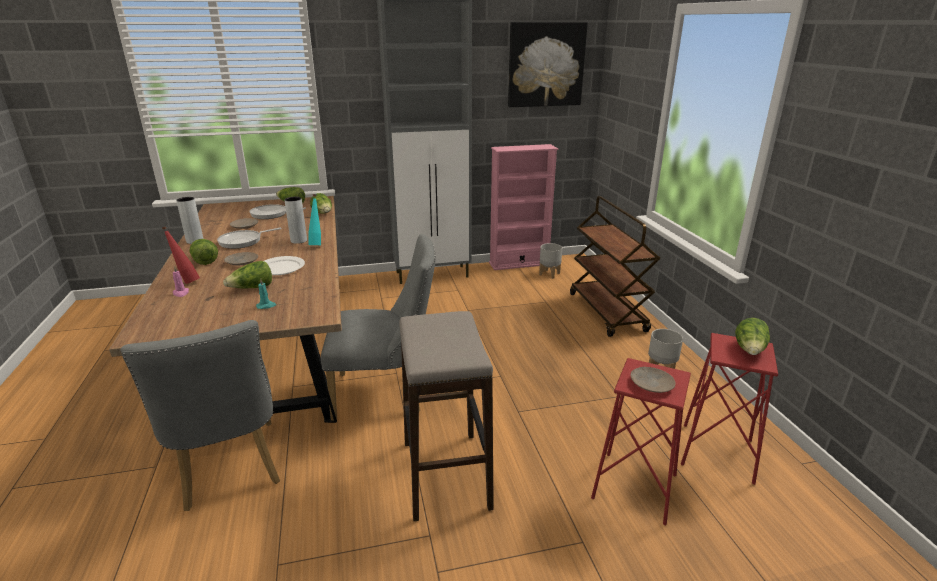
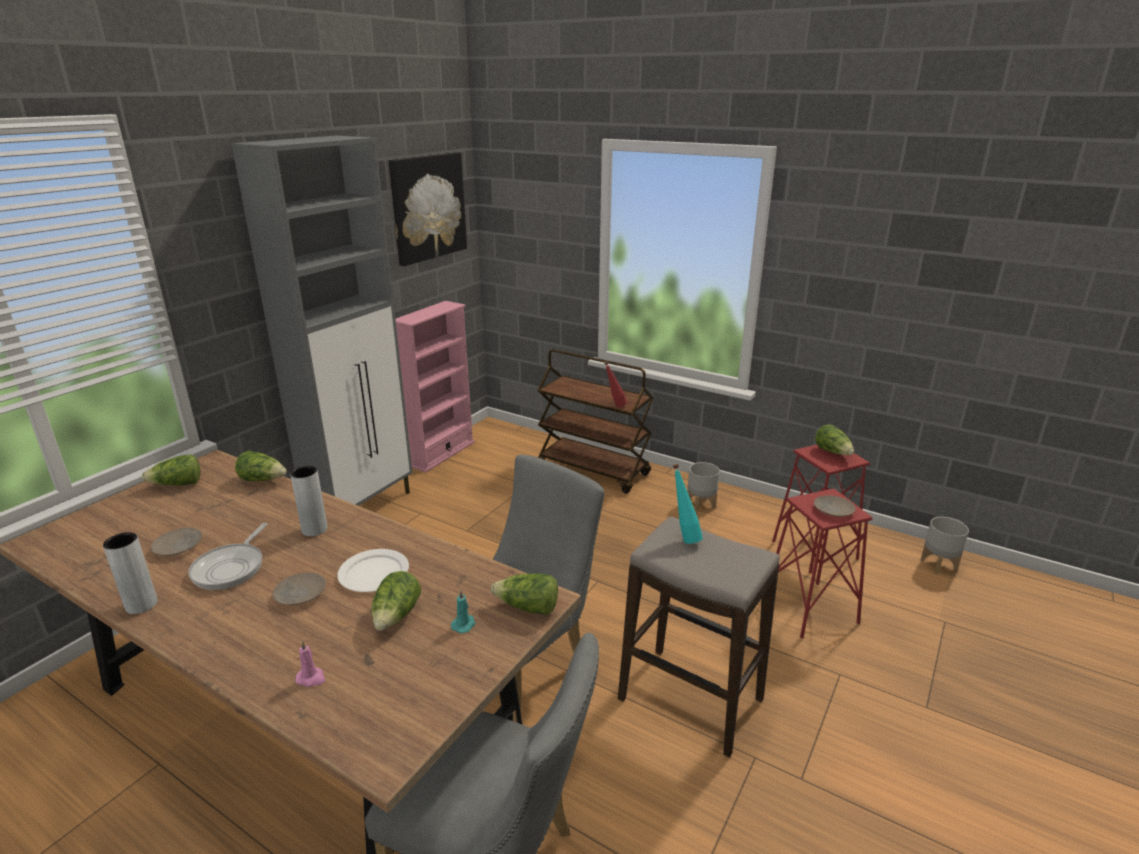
camera: 45 degrees left, 0 degrees up
(186, 281) = (280, 661): red bottle -> red bottle (614, 406)
(204, 260) = (233, 621): lettuce -> lettuce (528, 607)
(271, 214) = (181, 512): frying pan -> none
(317, 244) = (351, 523): turquoise bottle -> turquoise bottle (684, 537)
(549, 274) = (488, 452): grey planter -> grey planter (938, 564)

